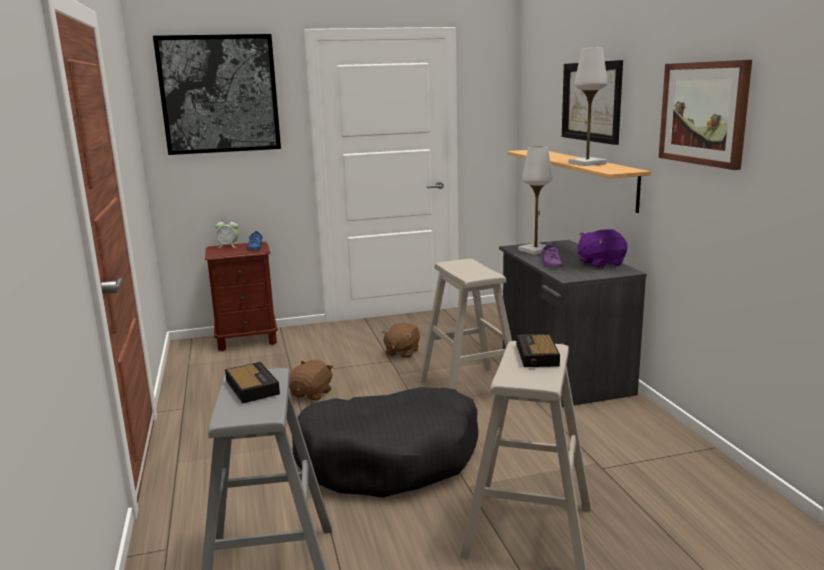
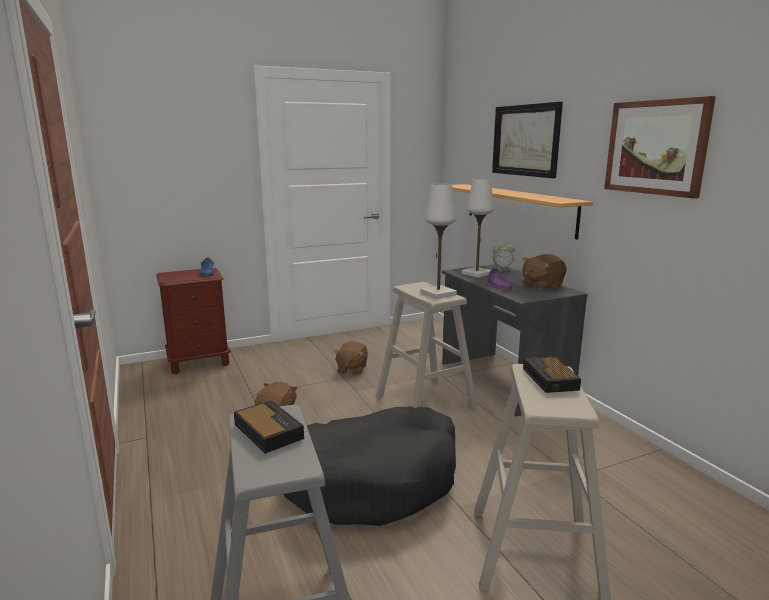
camera: 10 degrees left, 0 degrees up
(219, 94) = (170, 124): picture -> none
(228, 246) = (180, 272): alarm clock -> alarm clock (502, 269)
(587, 163) = (527, 195): white table lamp -> white table lamp (438, 293)
(600, 264) = (541, 285): purple plush toy -> brown plush toy

